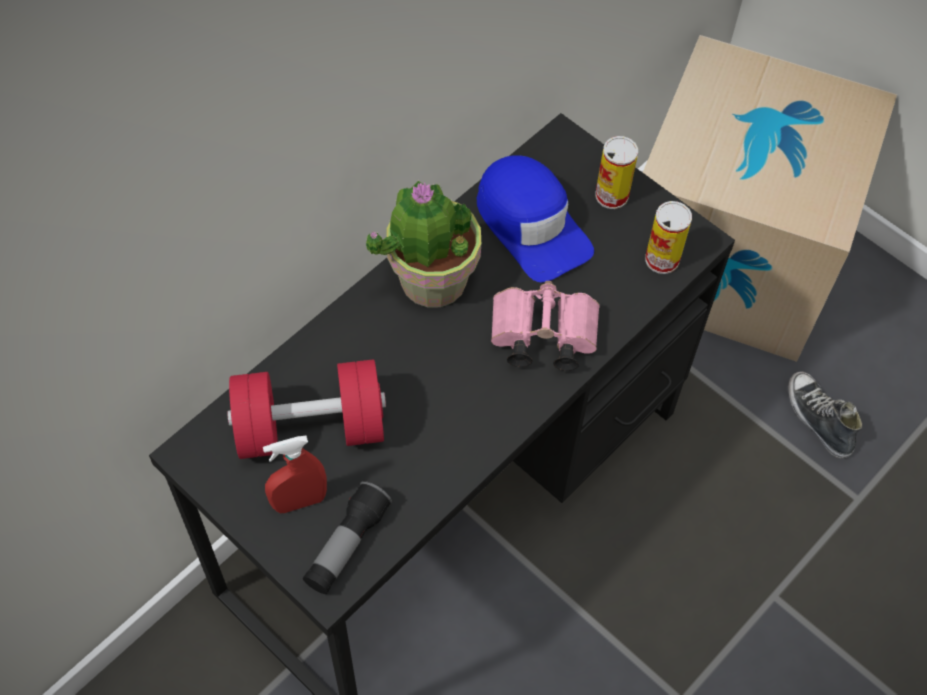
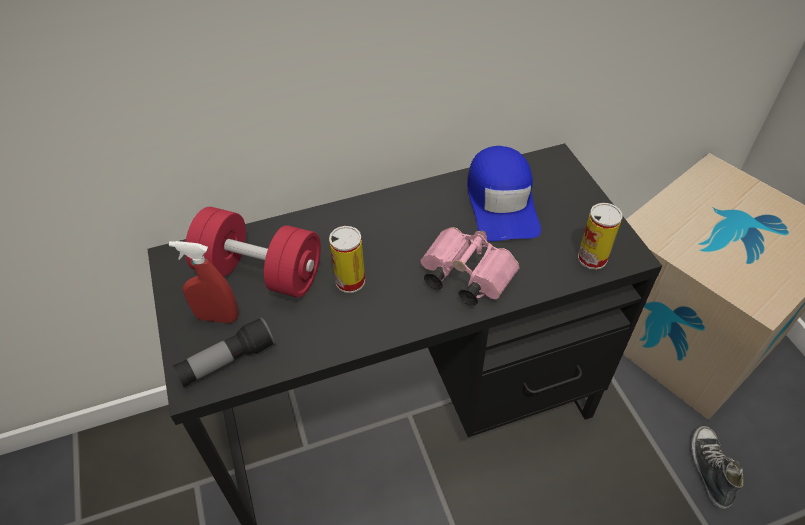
camera: 30 degrees right, 10 degrees down
(431, 279) = (407, 211): potted plant -> none
(611, 195) = (574, 203): can -> can (350, 281)

